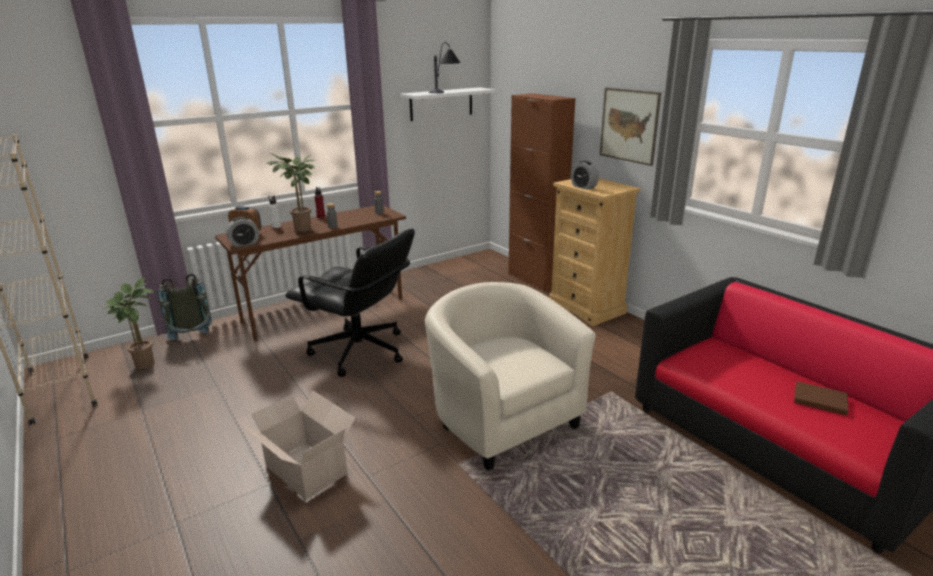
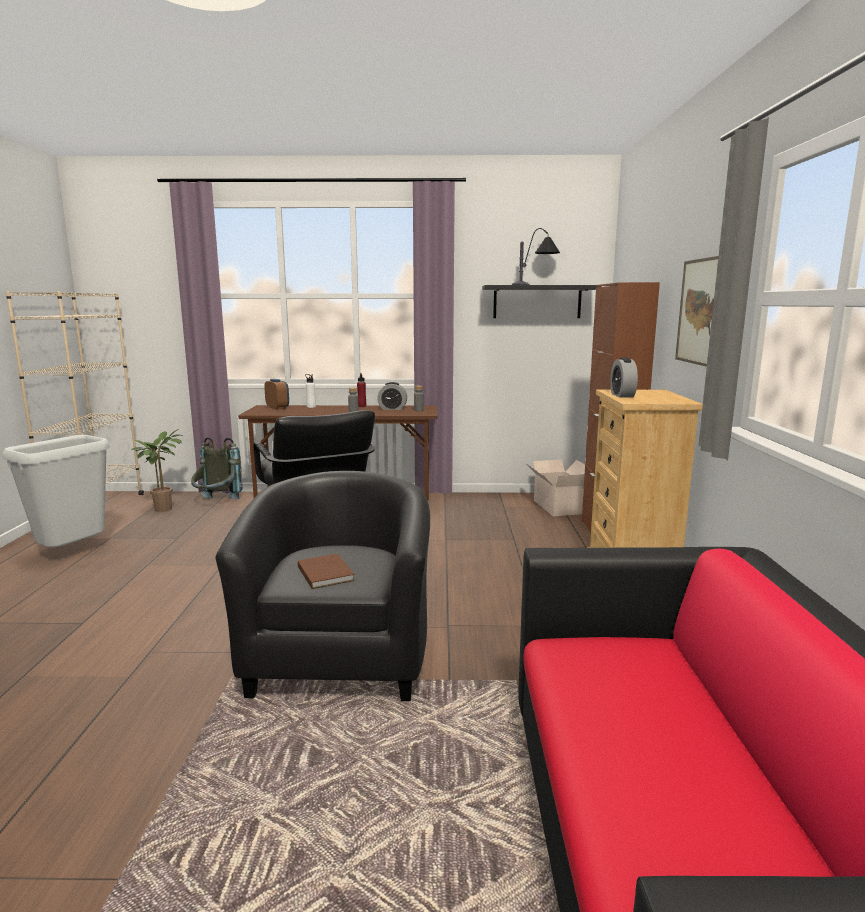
camera: 35 degrees right, 10 degrees down
(129, 436) = (73, 552): none -> grey trash can
(244, 244) = (259, 412): alarm clock -> alarm clock (392, 408)
(302, 230) = (323, 411): potted plant -> none
(305, 468) = (122, 623): cardboard box -> cardboard box (558, 506)
(441, 104) = (537, 302): white shelf -> black shelf
(502, 420) = (341, 656): beige armchair -> black armchair
(818, 399) = (709, 796): brown book -> brown book (326, 573)

